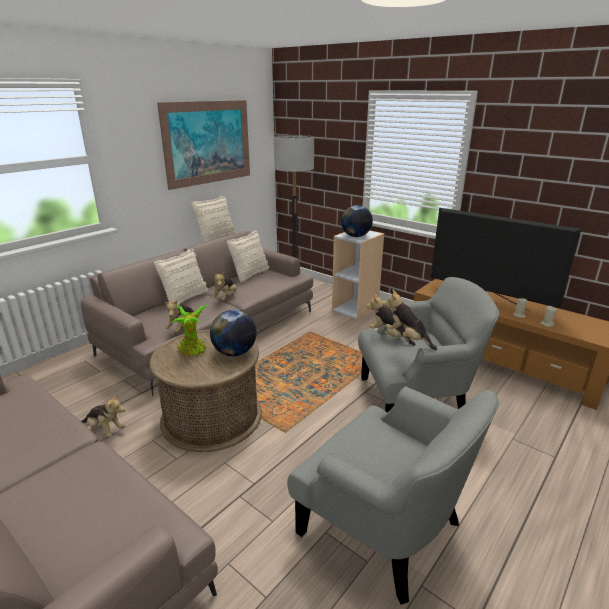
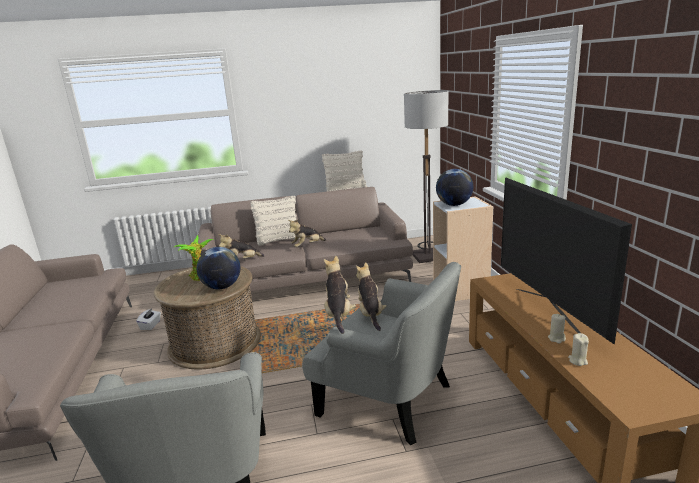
camera: 40 degrees right, 5 degrees down
(105, 430) = (150, 325): plush toy -> white tissue box
(208, 143) = (351, 99): picture -> none
(250, 275) = (357, 231): beige pillow -> none

